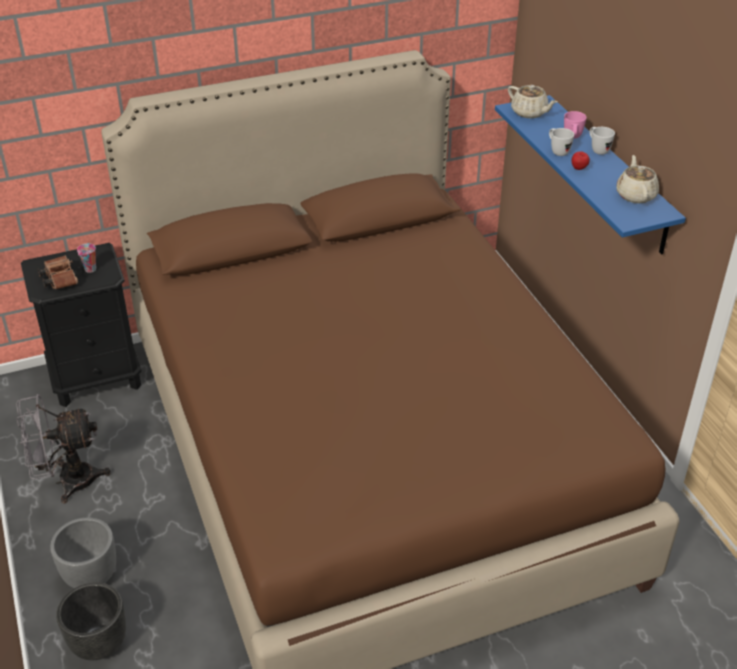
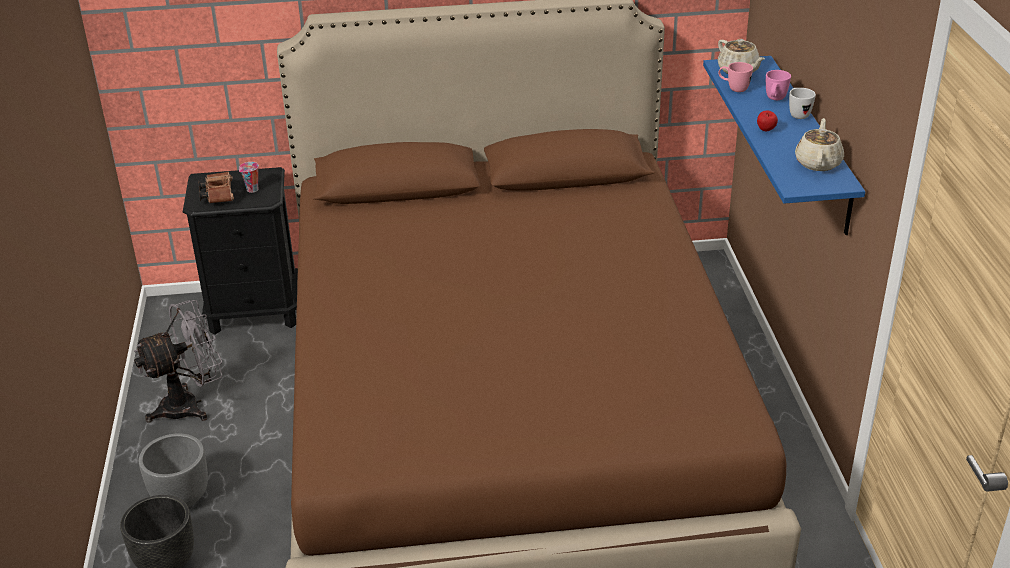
camera: 15 degrees right, 5 degrees down
(67, 481) = (190, 405): grey fan -> grey fan turned 150 degrees clockwise
(533, 131) = (733, 89): none -> pink mug
(557, 151) = (750, 111): white mug -> none

